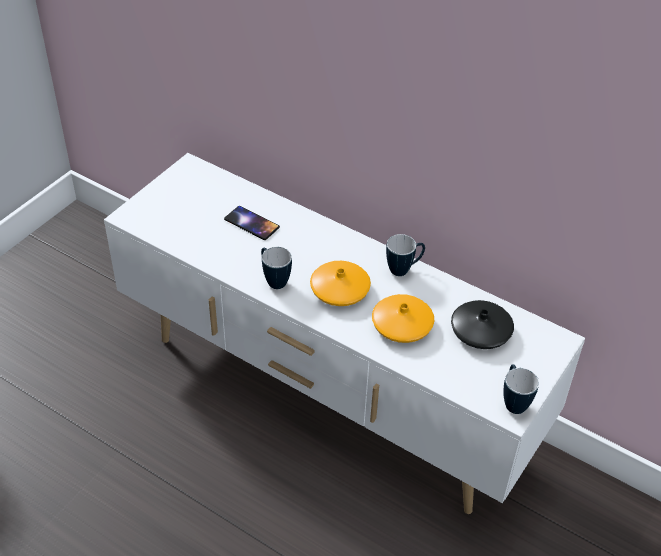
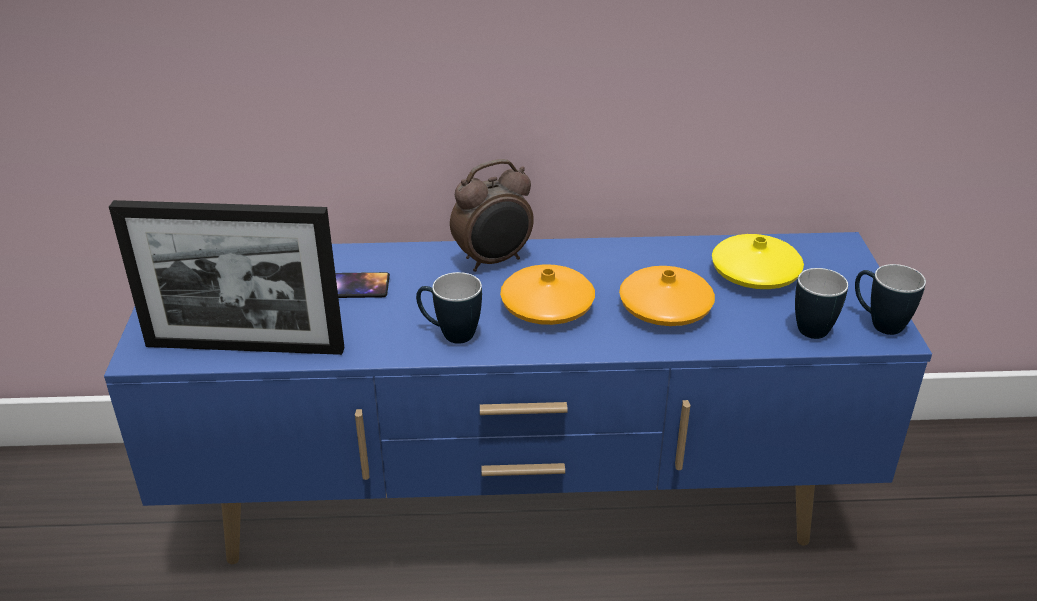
camera: 35 degrees left, 10 degrees down
(174, 236) = (245, 347): none -> picture frame
(328, 396) = (520, 507): white tv stand -> blue tv stand
(342, 246) = (494, 261): none -> alarm clock
(404, 269) = (595, 253): mug -> mug (816, 326)
(481, 331) = (755, 273): black vase -> yellow vase

